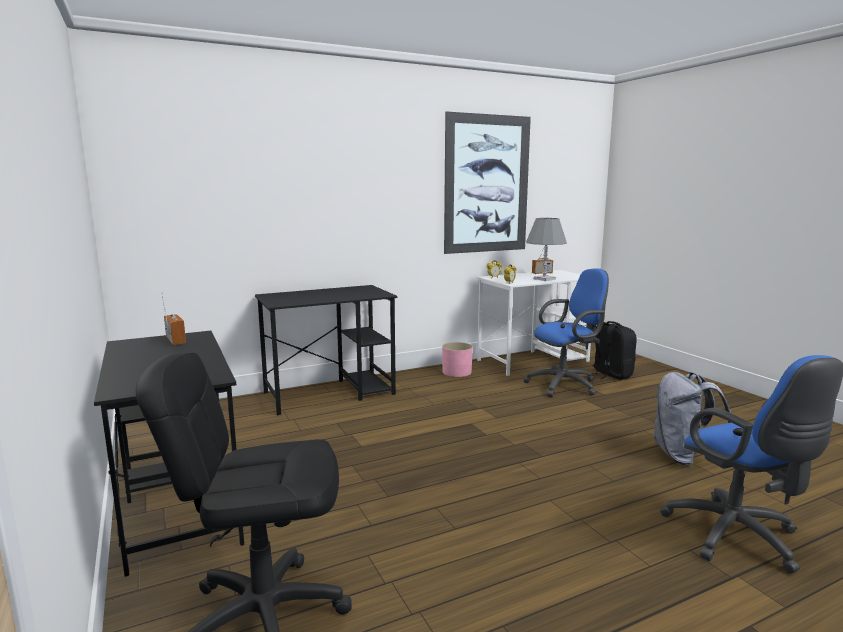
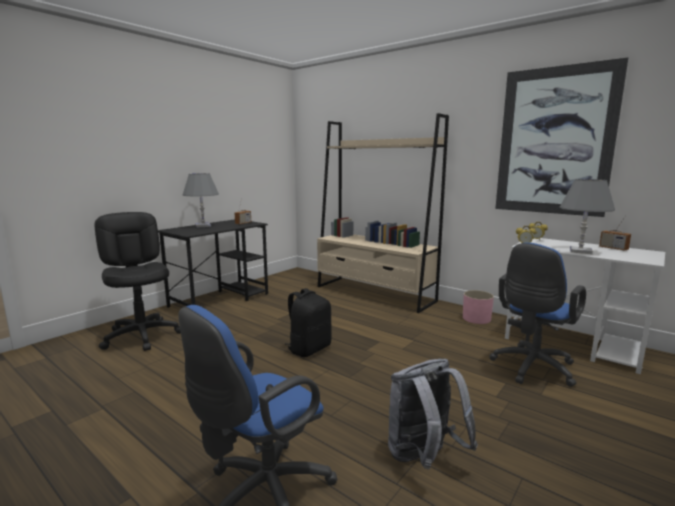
camera: 65 degrees right, 0 degrees up
(136, 365) = (203, 226): none -> grey table lamp
(330, 393) = (374, 294): black desk -> beige bookcase
(566, 385) = (531, 369): blue office chair -> blue office chair turned 90 degrees clockwise
(610, 374) = (618, 392): black backpack -> black backpack (309, 349)

